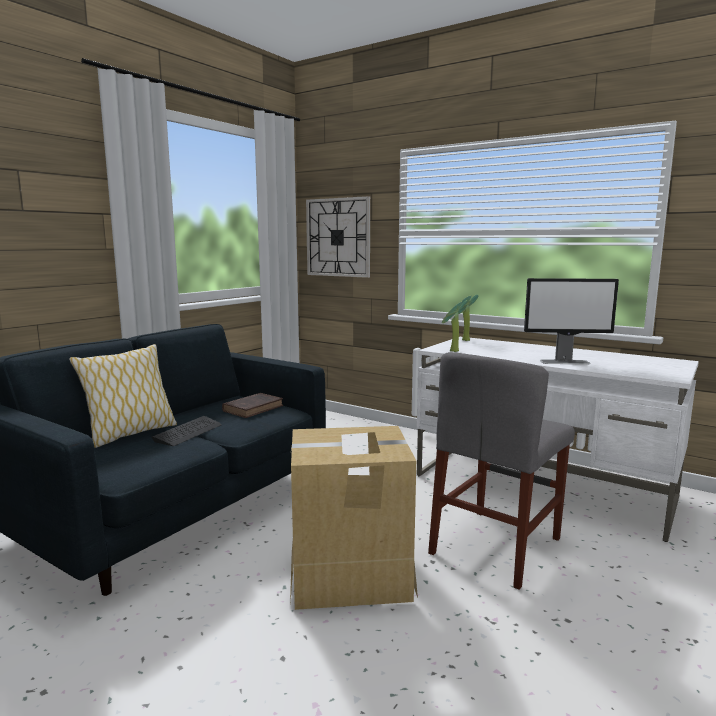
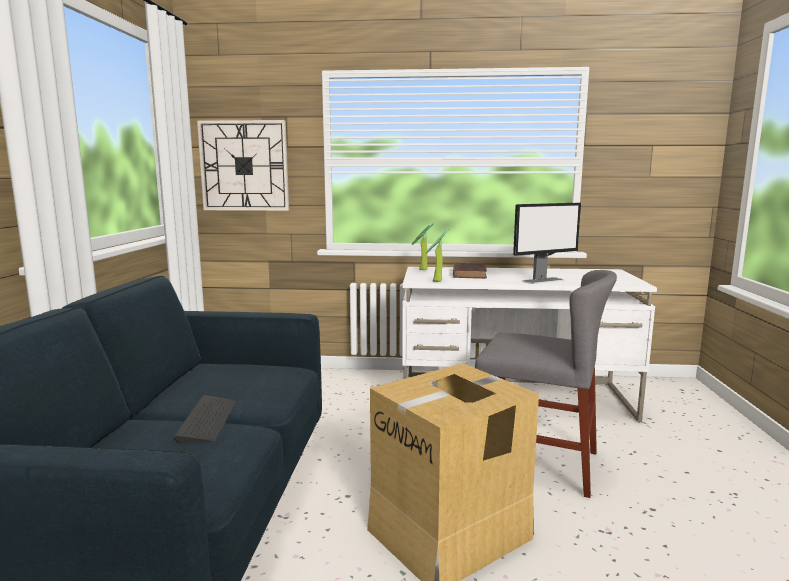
camera: 30 degrees left, 0 degrees up
(130, 434) = (124, 440): pillow -> none
(254, 408) = (246, 374): brown book -> brown book (469, 273)
(496, 545) = (538, 462): grey chair -> grey chair turned 75 degrees counterclockwise

